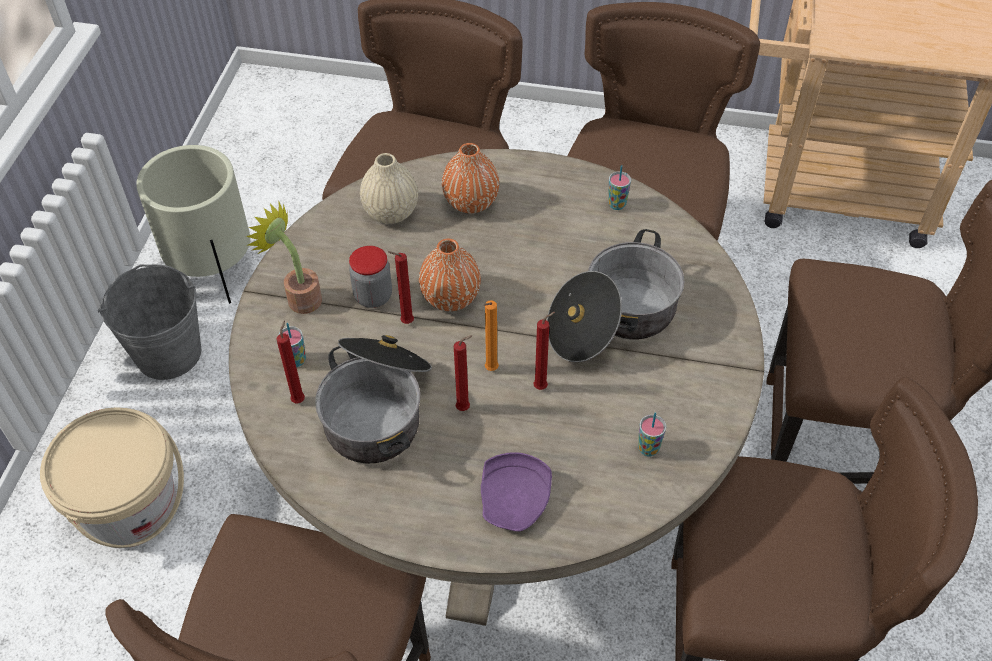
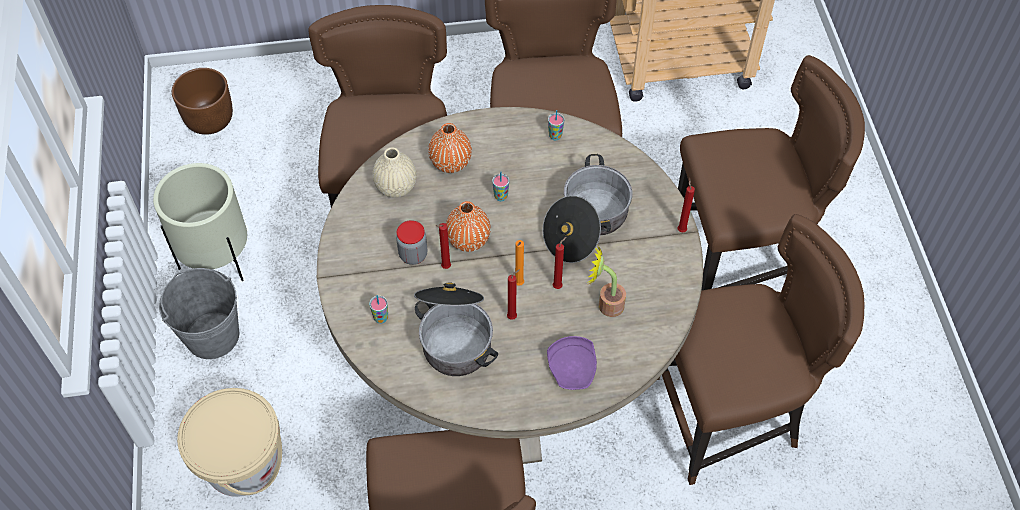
camera: 20 degrees left, 5 degrees up
(275, 127) = (209, 119): none -> brown planter
(299, 297) = (360, 271): potted plant -> potted plant (605, 304)
(299, 399) = (396, 345): red candle -> red candle (681, 229)
(648, 449) = (644, 307): cup -> cup (501, 196)

